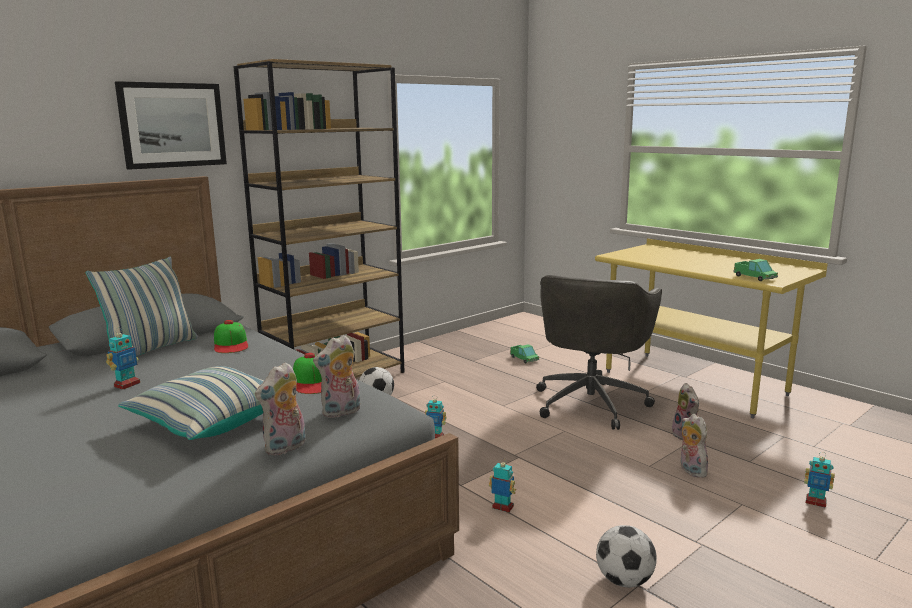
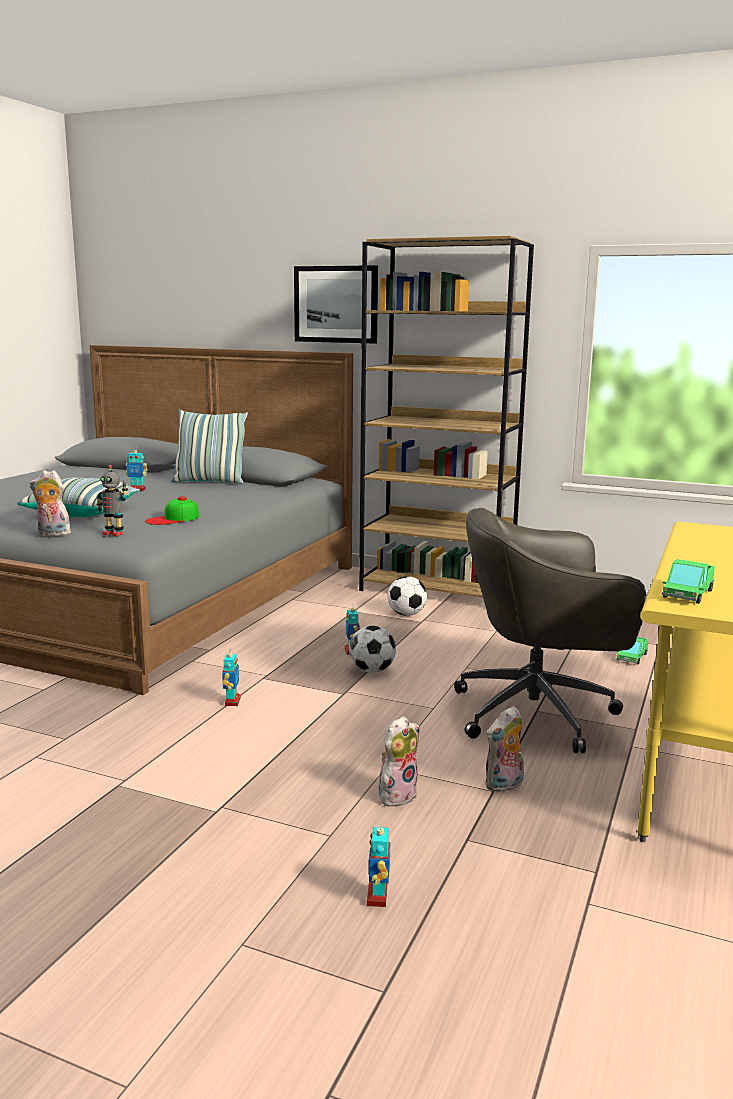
camera: 65 degrees right, 0 degrees up
(231, 344) = (240, 492): cap -> none
(341, 412) = (114, 533): plush toy -> toy robot
(624, 581) = (129, 772): football -> football (372, 670)

